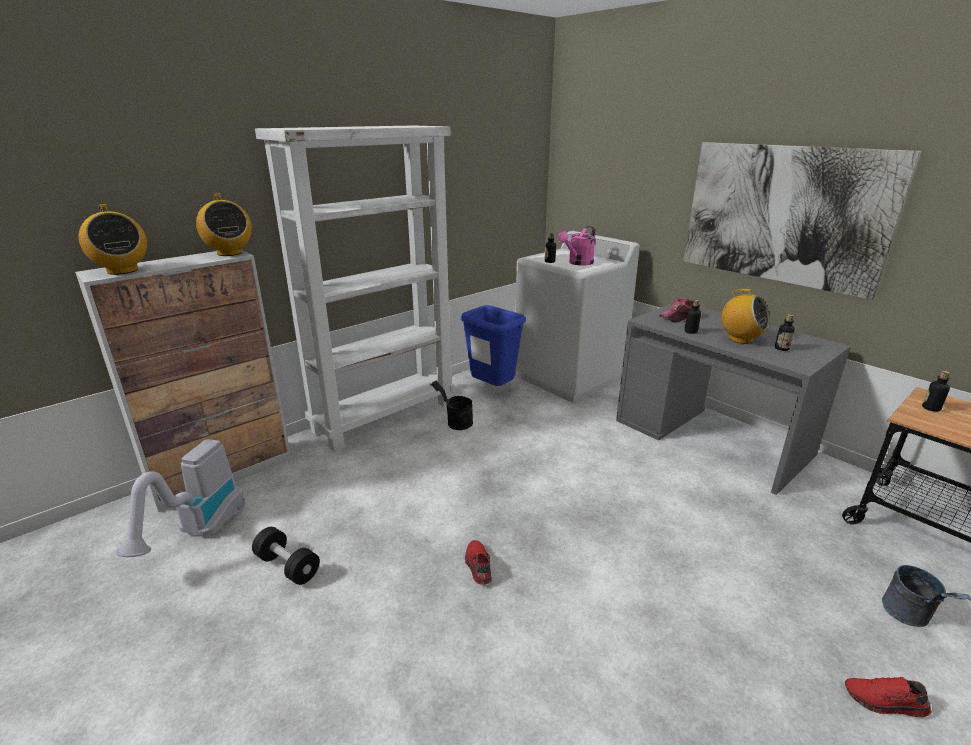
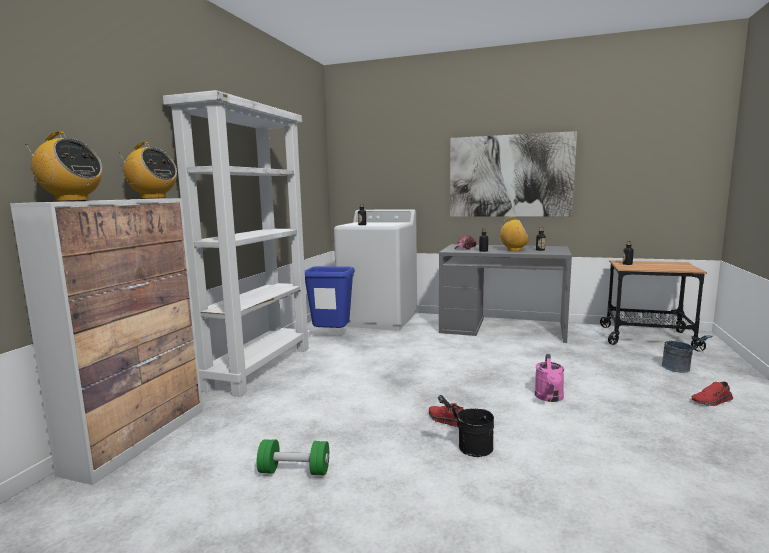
camera: 30 degrees left, 15 degrees down
(198, 533) = (166, 483): vacuum cleaner -> none
(288, 566) = (294, 471): black dumbbell -> green dumbbell
(455, 423) = (327, 358): black bucket -> black bucket (469, 449)
(578, 263) = (382, 224): pink watering can -> pink watering can (549, 398)

